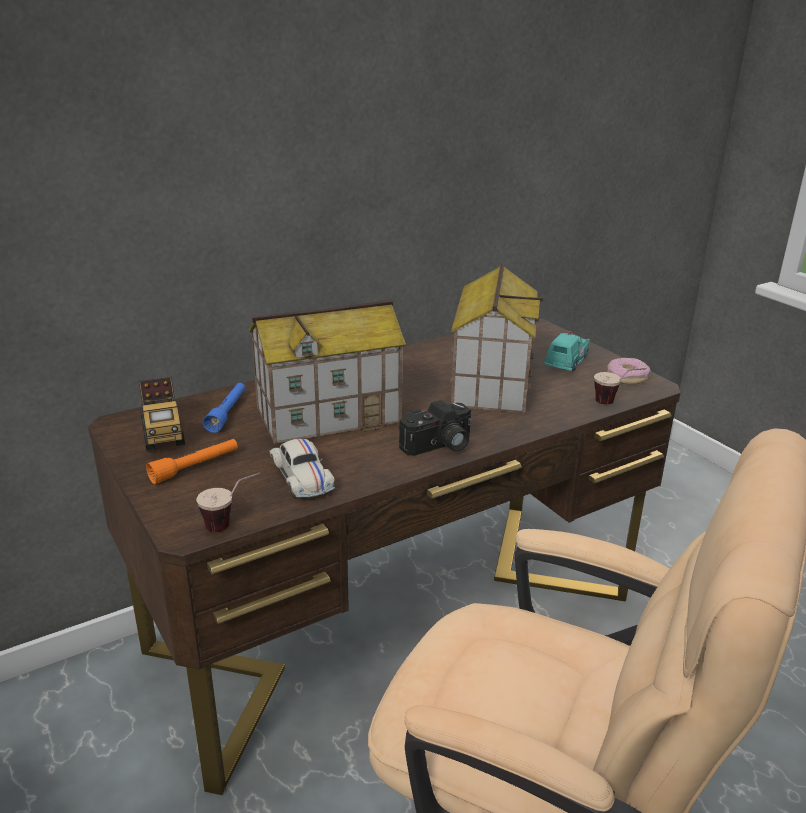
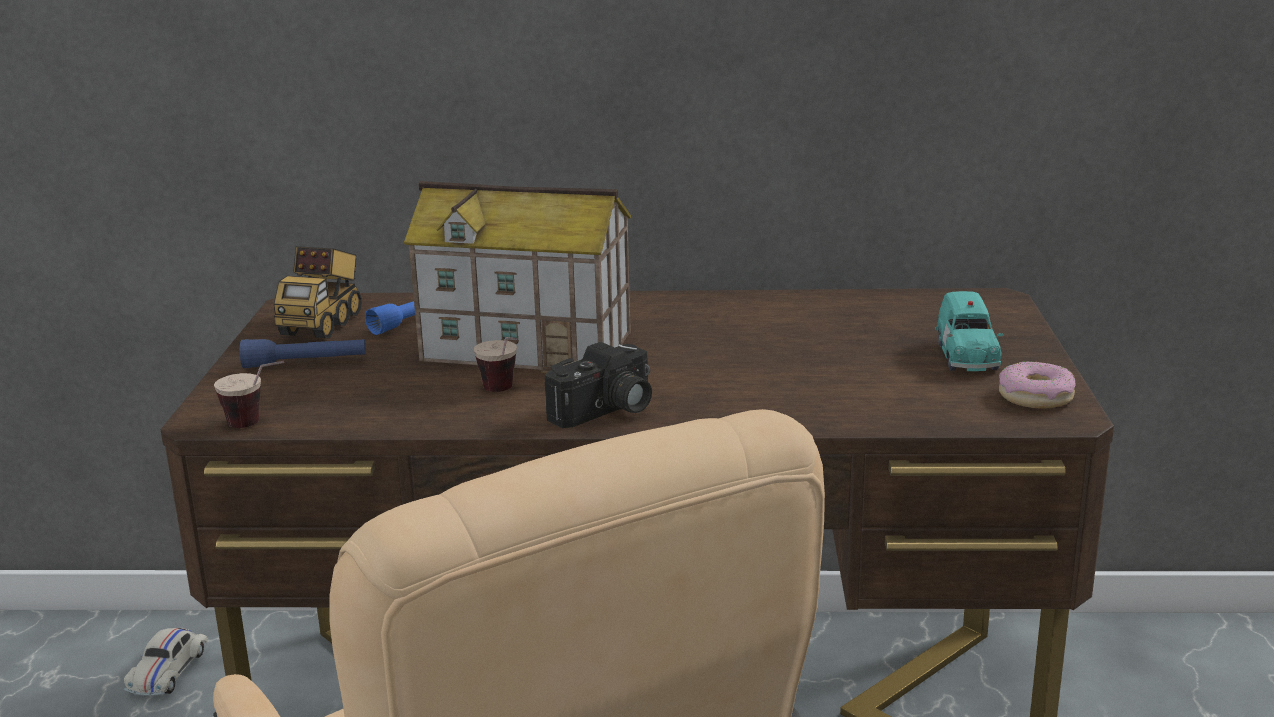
camera: 35 degrees right, 5 degrees down
(195, 467) = (305, 363): orange flashlight -> blue flashlight
(302, 477) = (396, 402): white toy car -> white toy car (168, 671)
(439, 446) = (606, 411): camera -> camera turned 45 degrees counterclockwise
(490, 382) = (802, 357): toy house -> none
(566, 362) = (966, 357): turquoise toy car -> turquoise toy car turned 120 degrees clockwise
(615, 403) = (952, 424): cup -> cup (504, 393)

